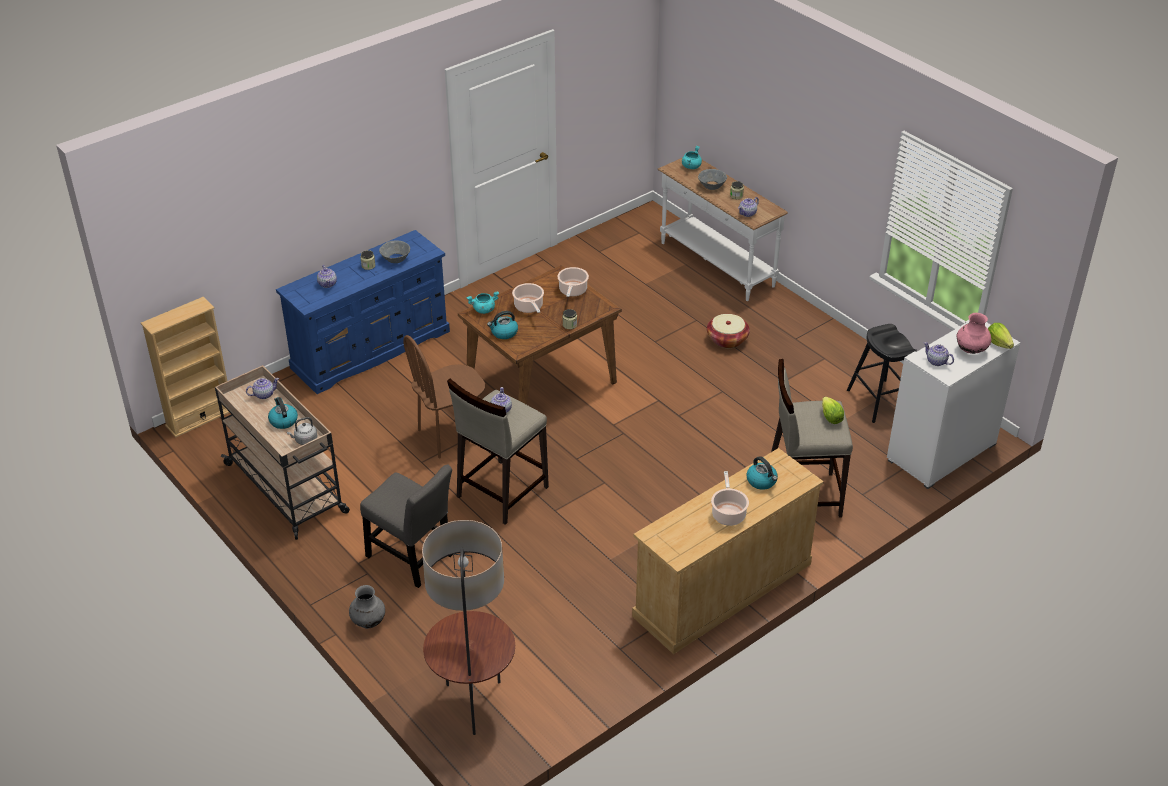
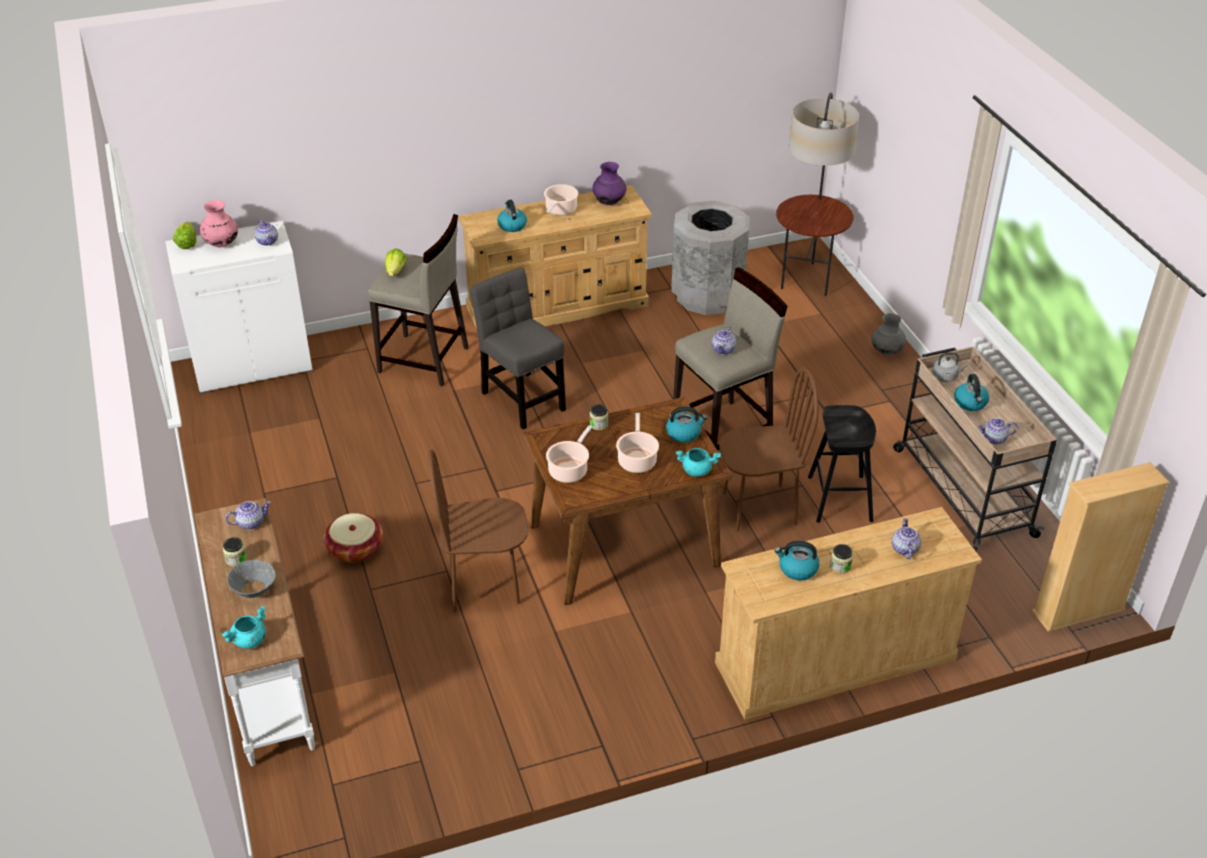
camera: 160 degrees left, 0 degrees up
(371, 349) = (834, 661): blue dresser -> beige dresser
(395, 259) = (797, 569): grey bowl -> kettle
(412, 558) = (834, 392): grey chair -> grey chair (521, 398)
(576, 647) = (707, 296): none -> grey trash can
(623, 339) = (484, 585): none -> brown chair
(686, 538) = (609, 202): none -> purple vase
(879, 401) = (257, 429): black stool -> black stool (839, 498)

